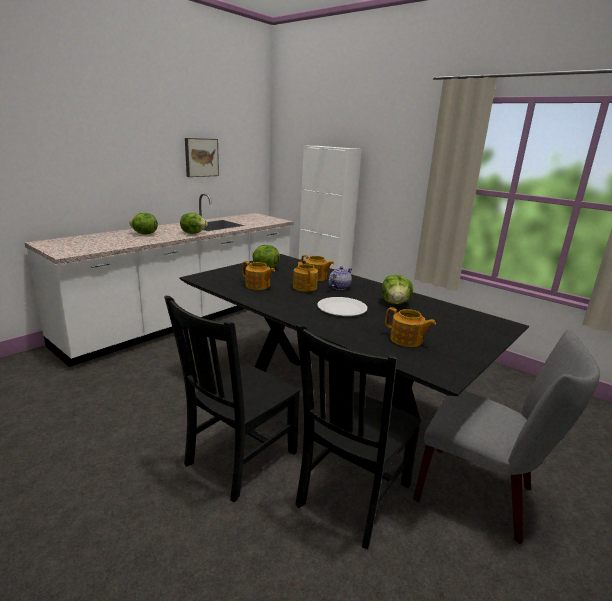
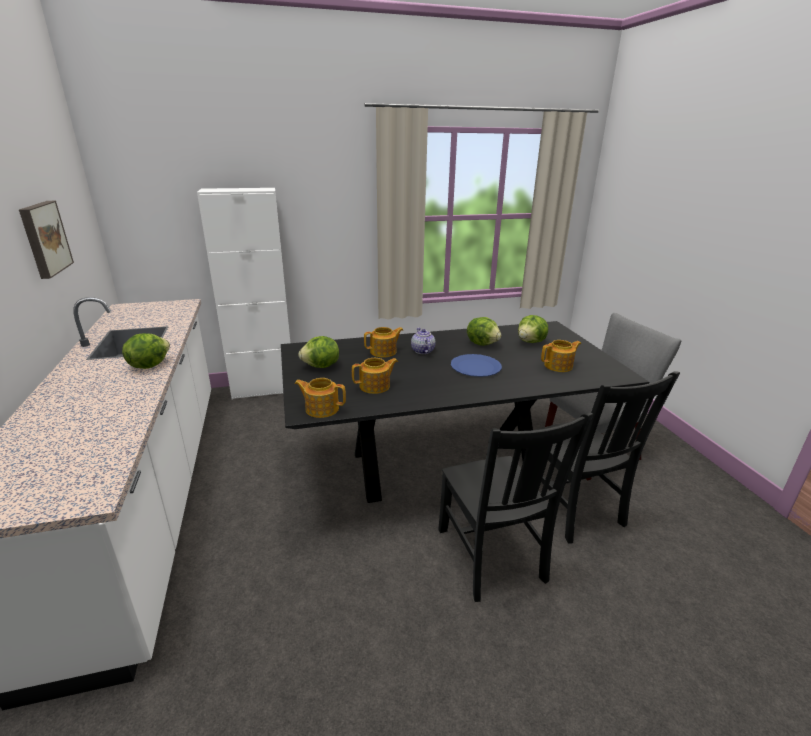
camera: 55 degrees left, 5 degrees up
(144, 234) = (84, 401): lettuce -> lettuce (531, 342)
(305, 287) = (405, 365): teapot -> teapot (321, 409)
(342, 308) = (476, 367): white plate -> blue plate

